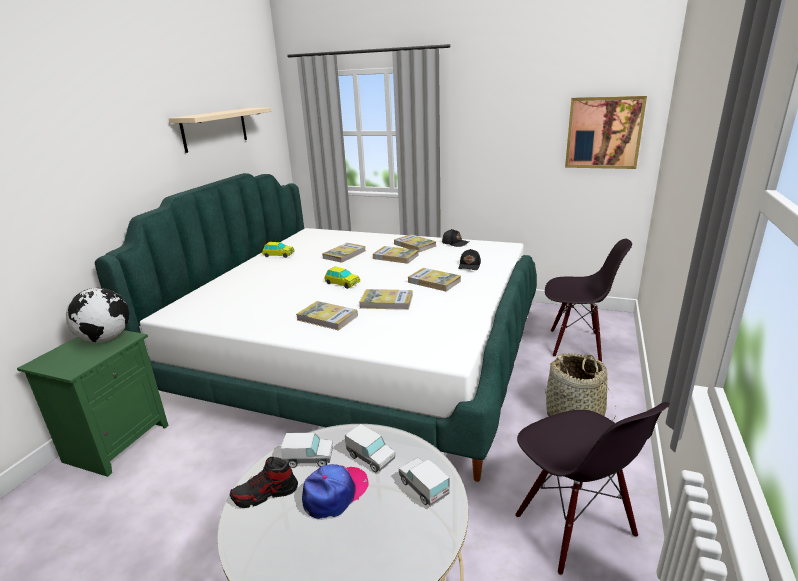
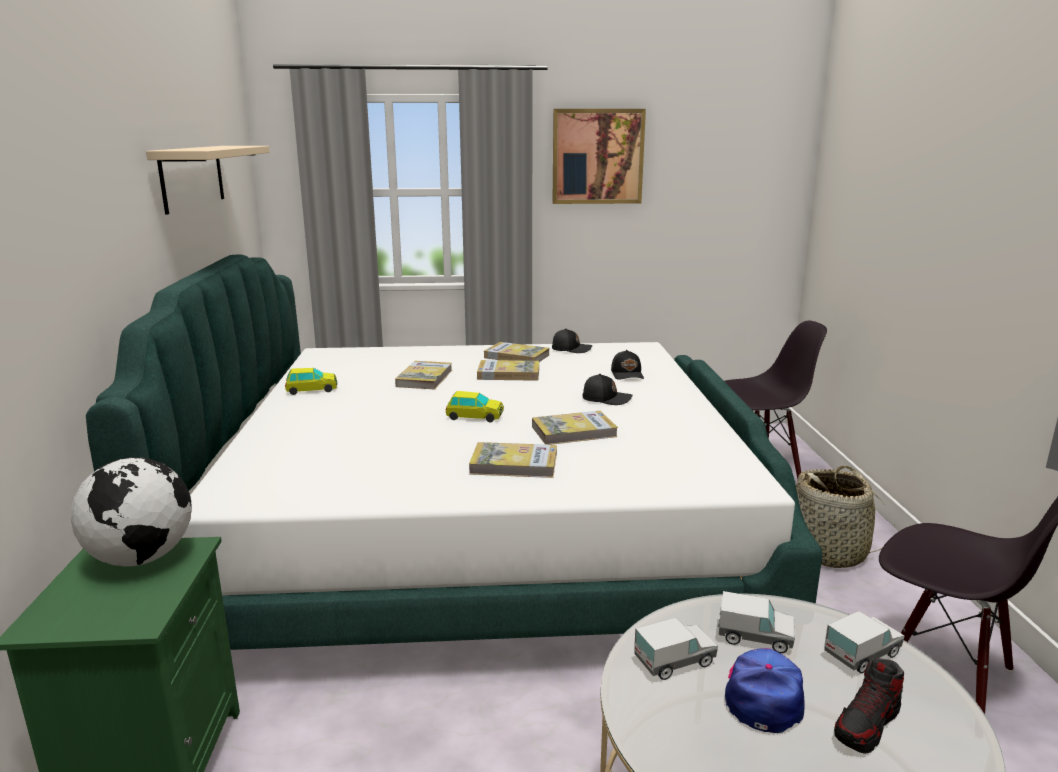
camera: 25 degrees left, 5 degrees down
(265, 494) = (670, 725): shoe -> shoe (867, 725)
(423, 488) = (862, 654): toy truck -> toy truck turned 120 degrees clockwise
(434, 281) = (606, 398): book -> black cap
(603, 133) = (744, 191): picture -> picture (597, 156)

